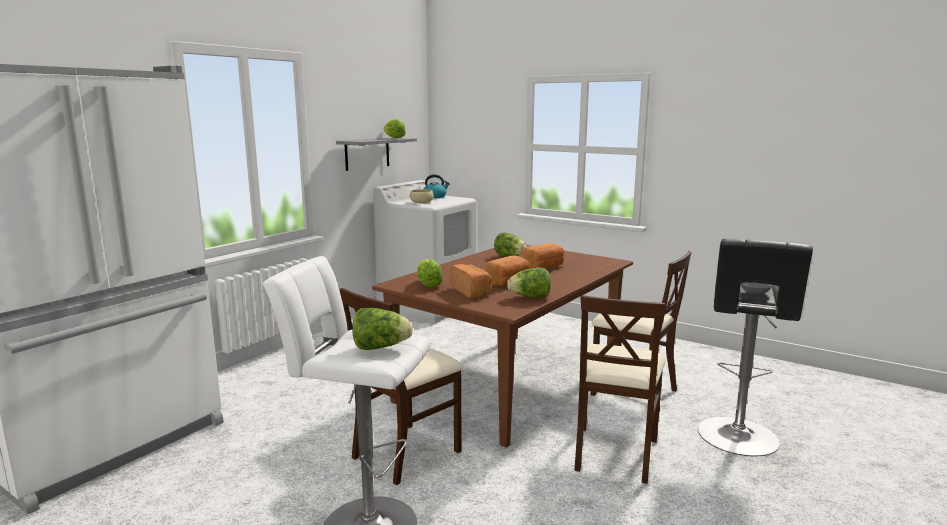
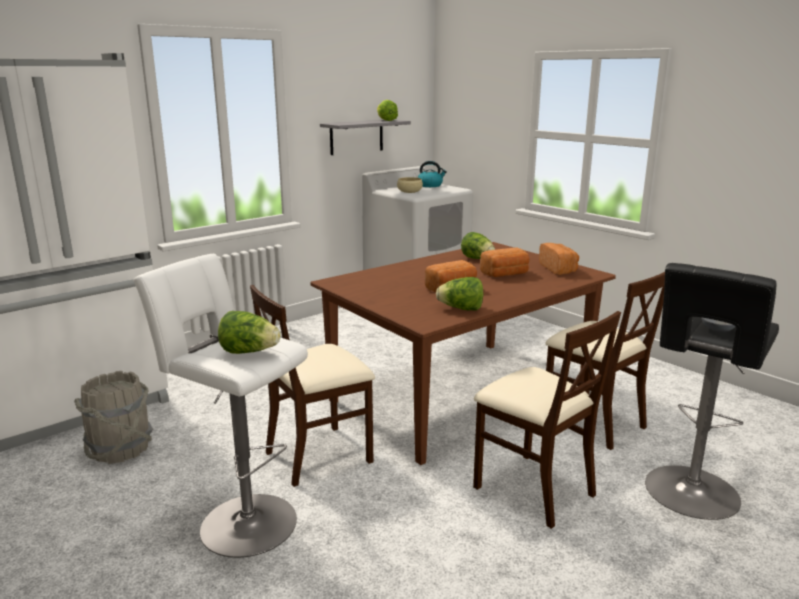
camera: 15 degrees right, 5 degrees up
(192, 477) = (120, 449): none -> grey bucket
(428, 284) = (366, 285): lettuce -> none
(472, 291) = (404, 297): bread -> bread (558, 269)
(614, 453) = (533, 489): beige chair -> beige chair turned 75 degrees counterclockwise

